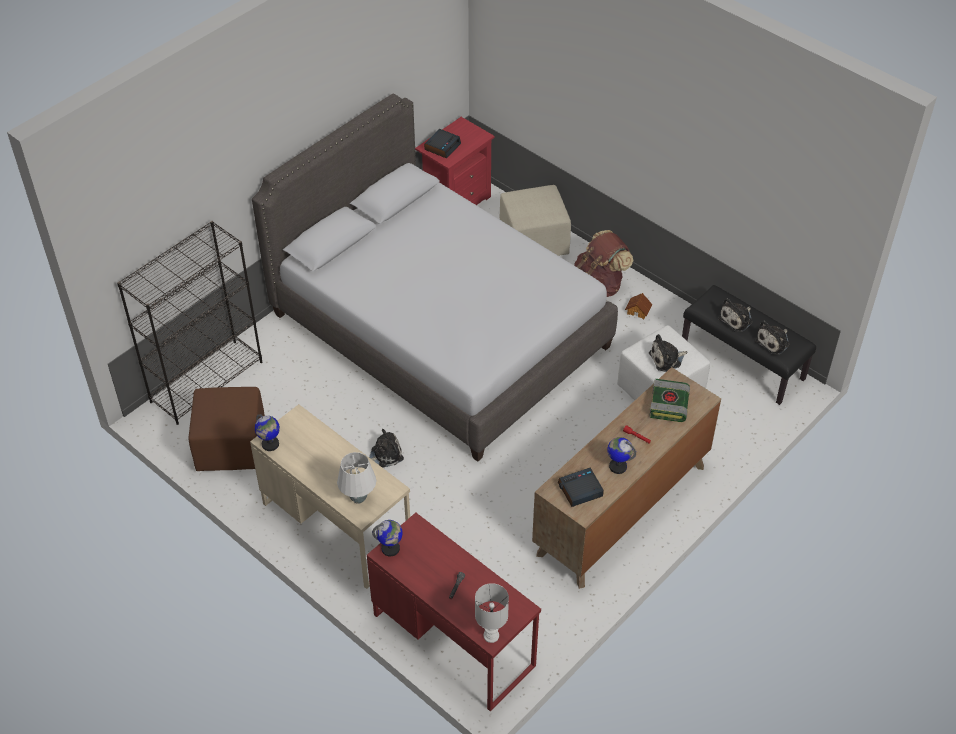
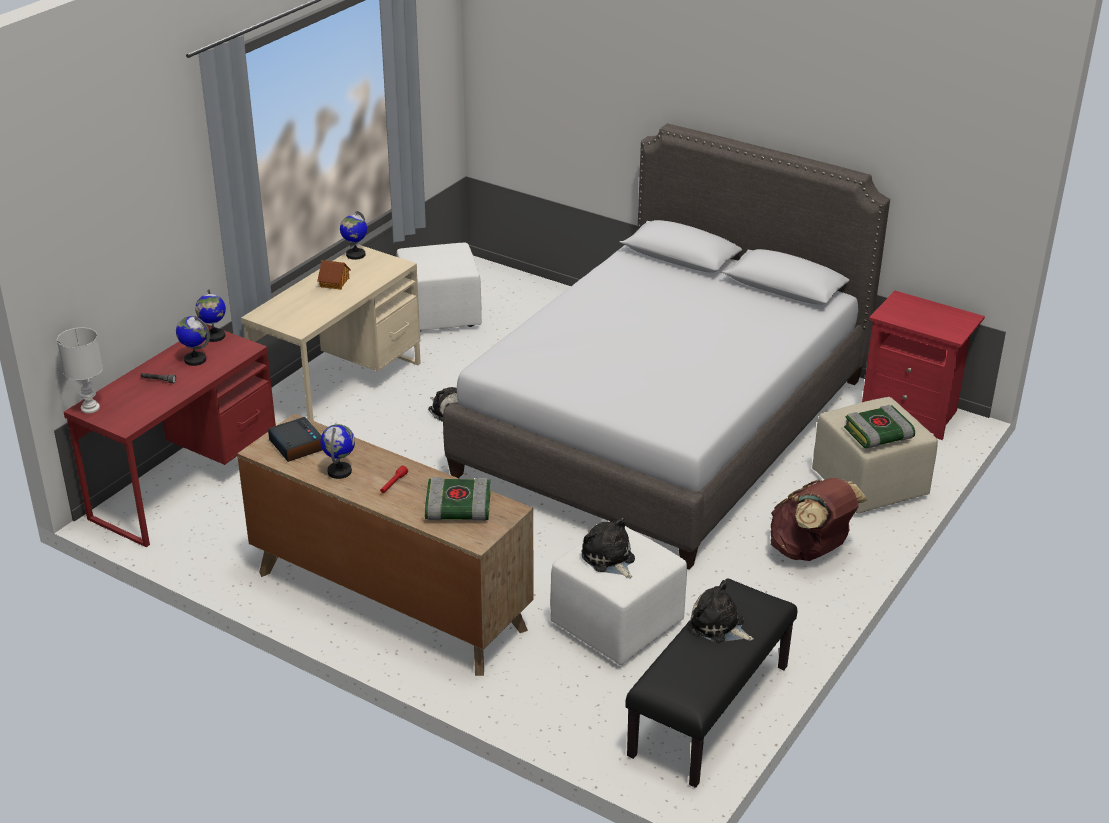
camera: 80 degrees right, 15 degrees down
(207, 381) = (529, 288): black bookcase -> none
(231, 446) = (440, 314): brown ottoman -> white ottoman
(358, 498) = (284, 310): white table lamp -> none
(427, 562) = (195, 360): none -> globe
(442, 146) = (910, 308): alarm clock -> none
(550, 208) = (878, 435): none -> book
(638, 311) = (775, 593): toy house -> toy house (335, 282)
(773, 342) = (682, 668): plush toy -> none

